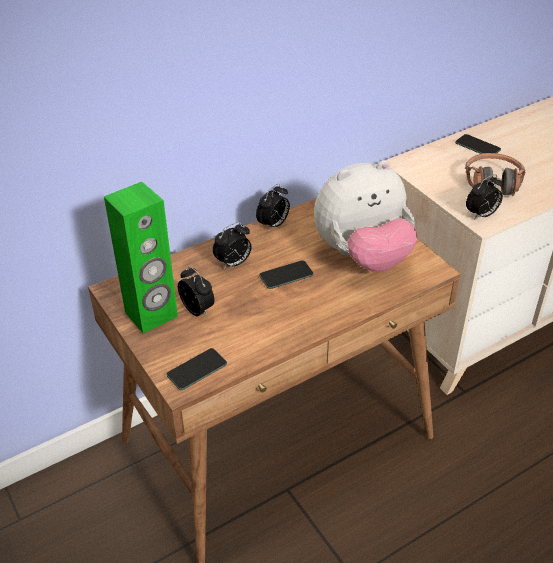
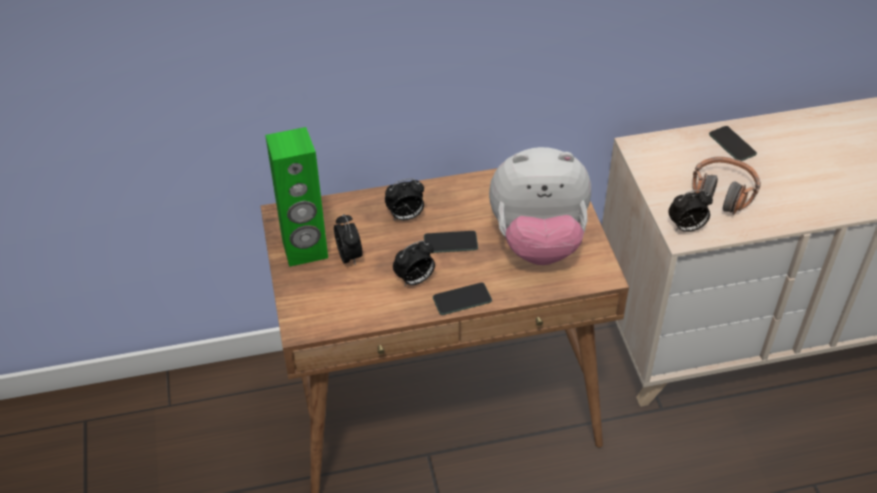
camera: 20 degrees right, 5 degrees up
(197, 369) = (321, 316): phone -> phone (462, 299)
(273, 225) = (465, 184): alarm clock -> alarm clock (415, 280)

